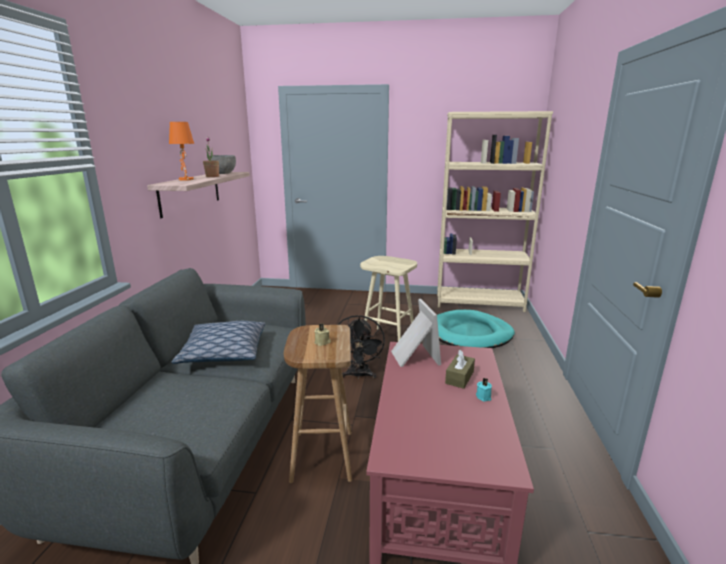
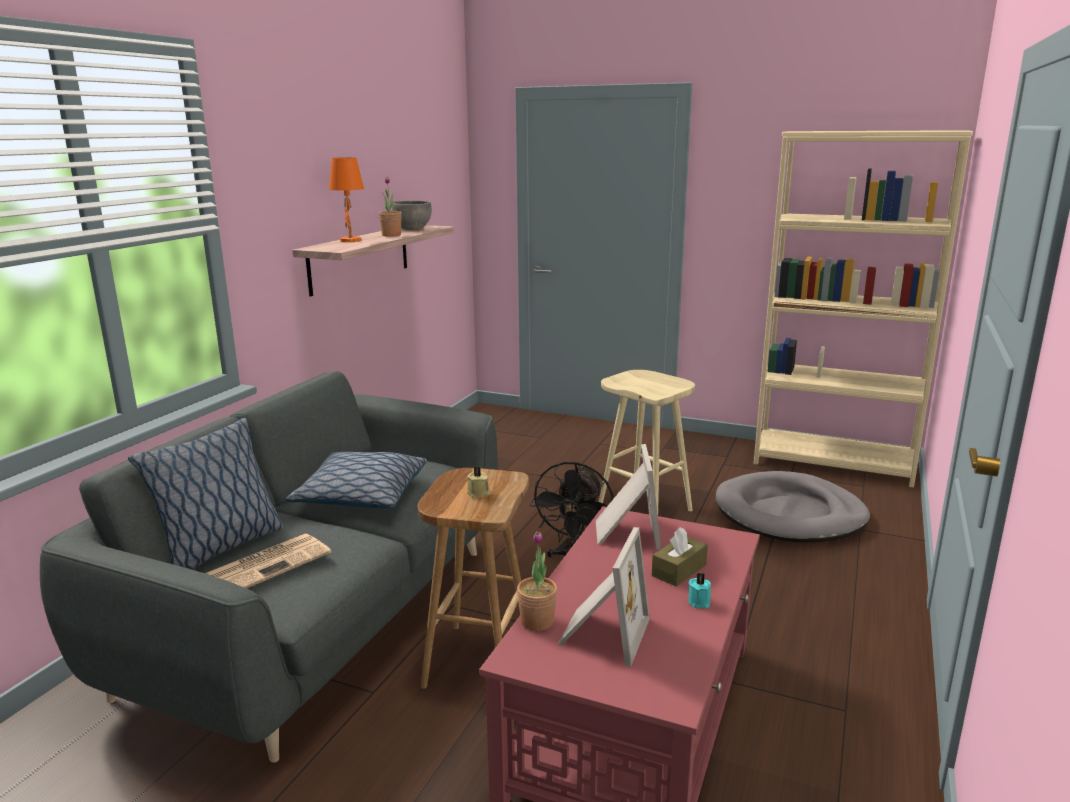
camera: 15 degrees right, 0 degrees up
(127, 406) = (220, 548): none -> pillow
(172, 413) = (269, 564): none -> newspaper
(389, 427) = (537, 622): none -> potted plant
(436, 429) = (601, 633): none -> picture frame
(470, 333) = (790, 514): turquoise dog bed -> grey dog bed

